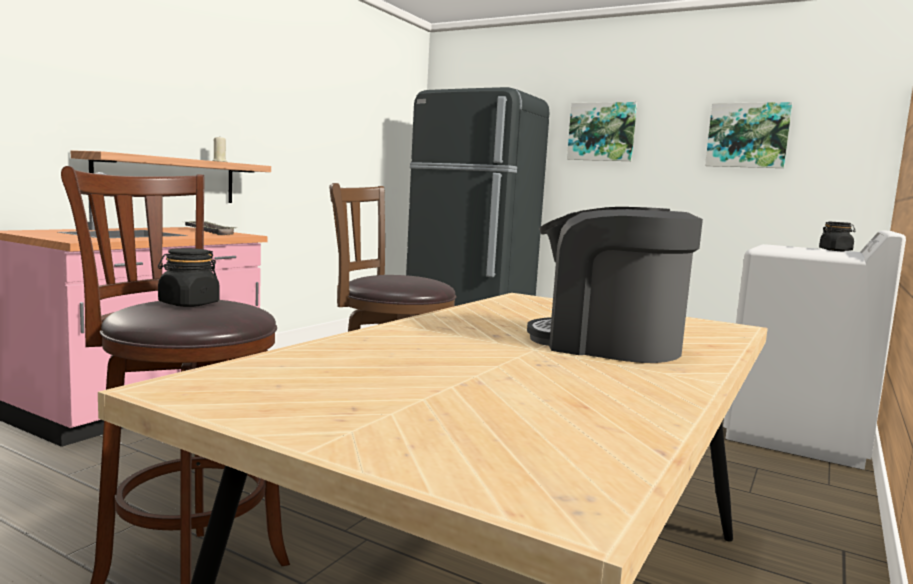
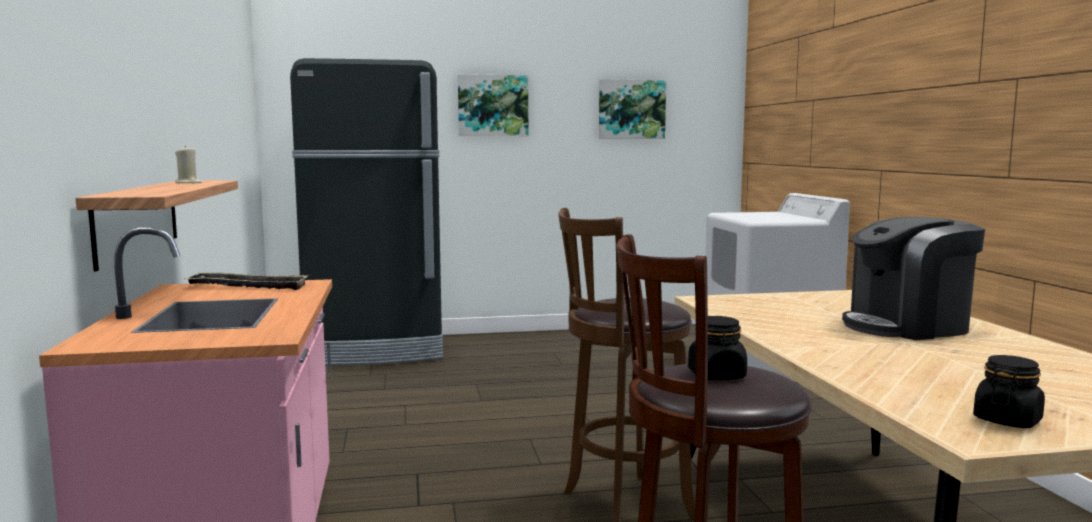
camera: 40 degrees left, 0 degrees up
(835, 250) = (769, 213): black jar -> black jar (1007, 420)

